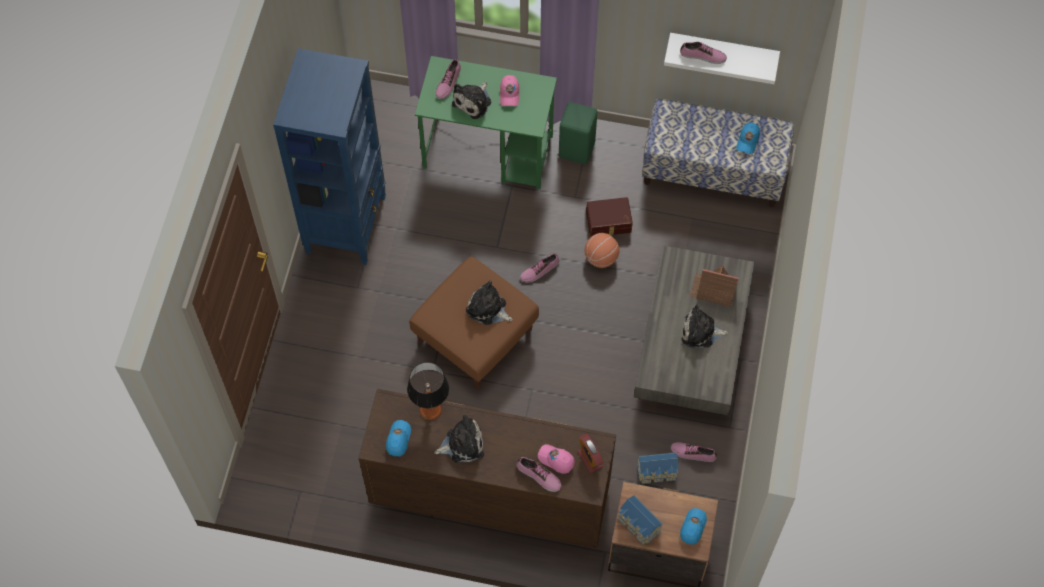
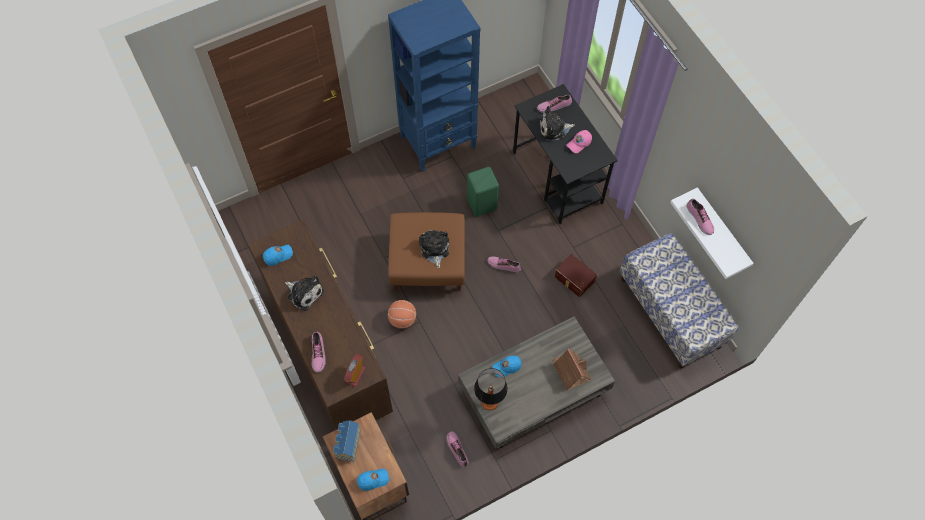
camera: 50 degrees right, 0 degrees up
(431, 409) = (313, 258): table lamp -> table lamp (489, 402)
(489, 152) = (557, 178): green desk -> black desk
(556, 460) = (338, 355): pink cap -> none
(575, 150) = (606, 223): green stool -> green stool (481, 204)
(601, 258) = (545, 293): basketball -> basketball (402, 319)
(657, 472) = (425, 437): toy house -> none
(700, 332) = (532, 385): plush toy -> none
(747, 141) = (695, 309): blue cap -> blue cap (506, 367)

